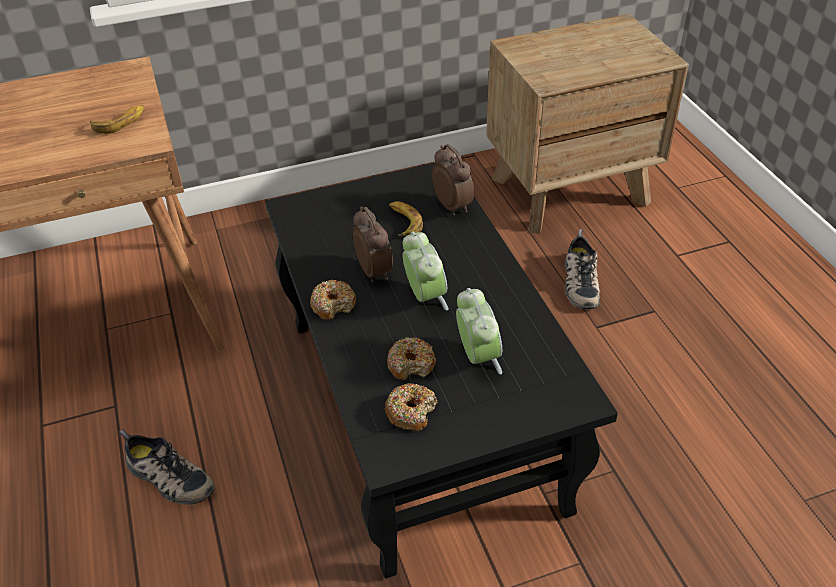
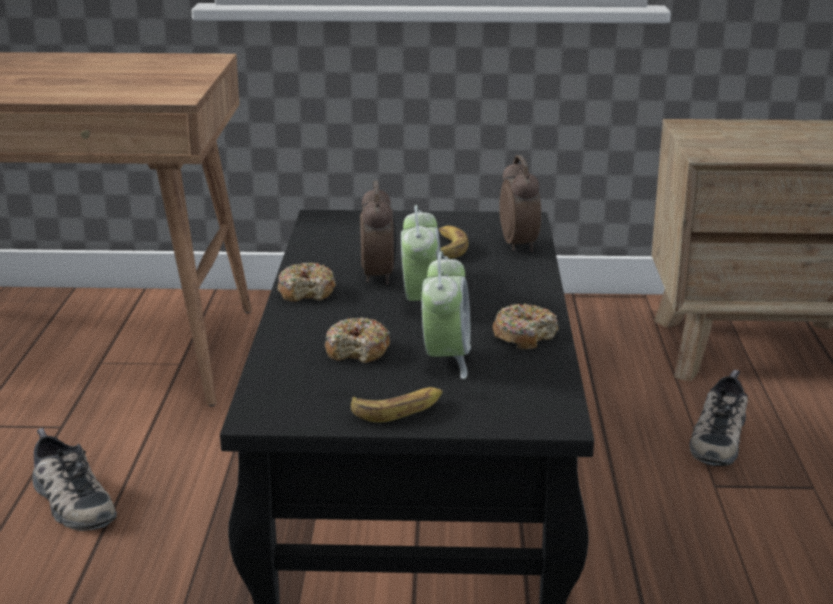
camera: 20 degrees right, 20 degrees down
(120, 122) = (162, 84): banana -> banana (398, 409)
(411, 412) = (323, 386): donut -> donut (524, 336)

